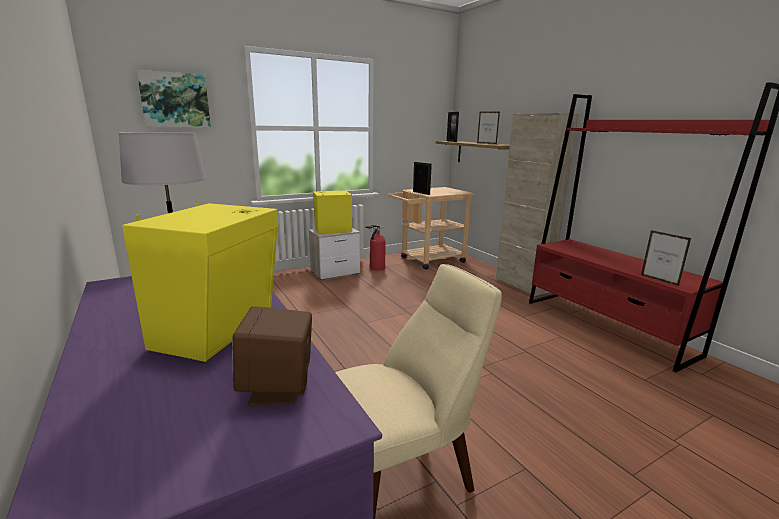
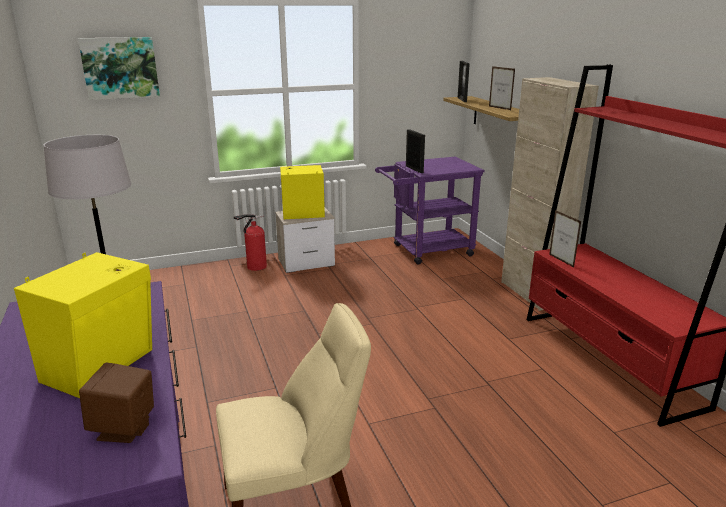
camera: 10 degrees right, 5 degrees up
(376, 268) = (357, 259): fire extinguisher -> fire extinguisher (255, 267)
(428, 260) = (426, 251): beige cart -> purple cart
(659, 280) = (650, 315): picture frame -> picture frame (561, 261)

